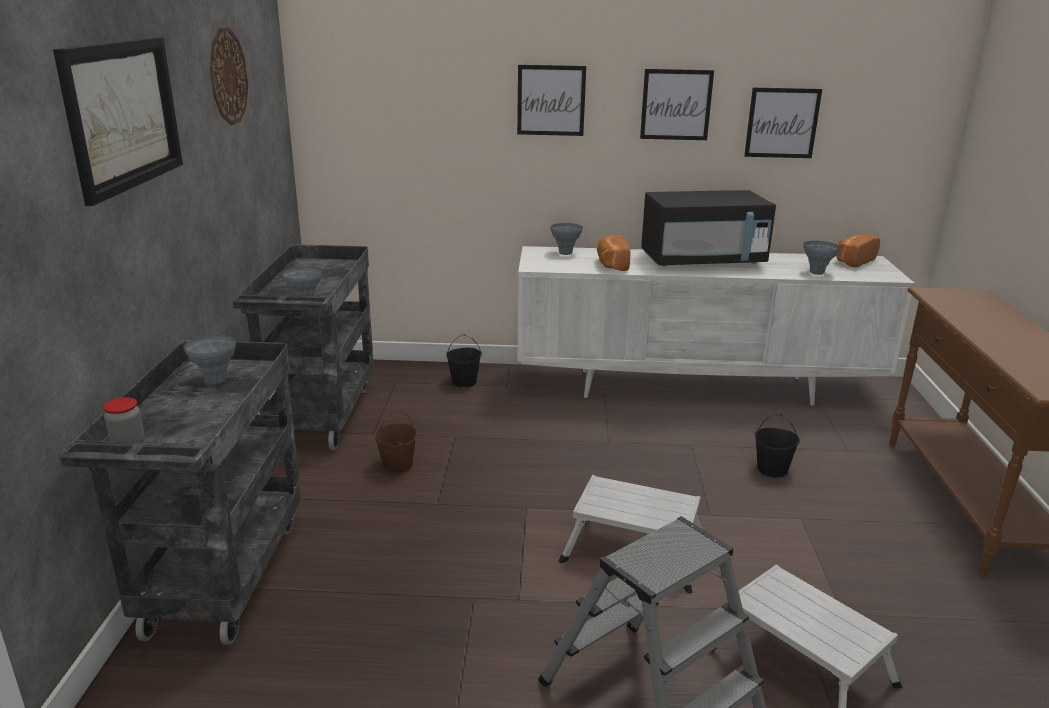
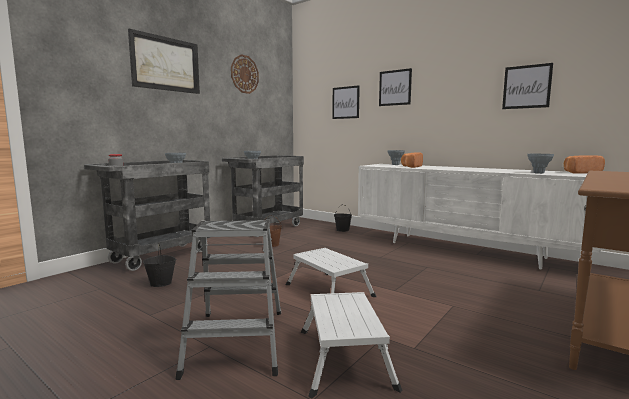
camera: 35 degrees right, 15 degrees down
(676, 104) = (459, 83): picture -> picture (345, 102)
(703, 261) = (468, 168): black microwave -> none
(772, 469) = (466, 285): black bucket -> black bucket (161, 283)

